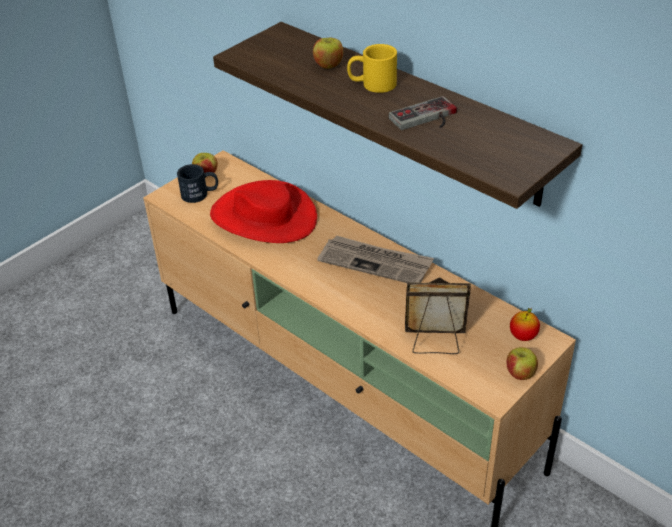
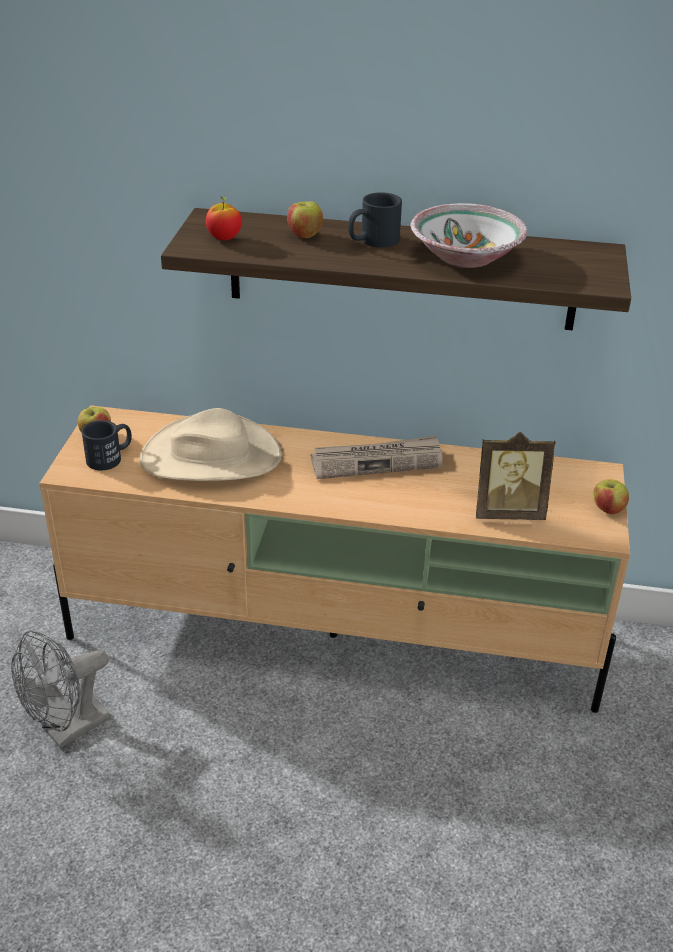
camera: 35 degrees left, 5 degrees down
(126, 375) = (68, 730): none -> grey fan
(264, 216) = (211, 456): red hat -> beige hat
(372, 84) = (372, 241): yellow mug -> black mug
(426, 119) = (466, 257): game controller -> bowl
(435, 342) = (508, 512): picture frame -> picture frame turned 150 degrees counterclockwise
(523, 336) = (578, 477): apple -> apple (224, 238)

